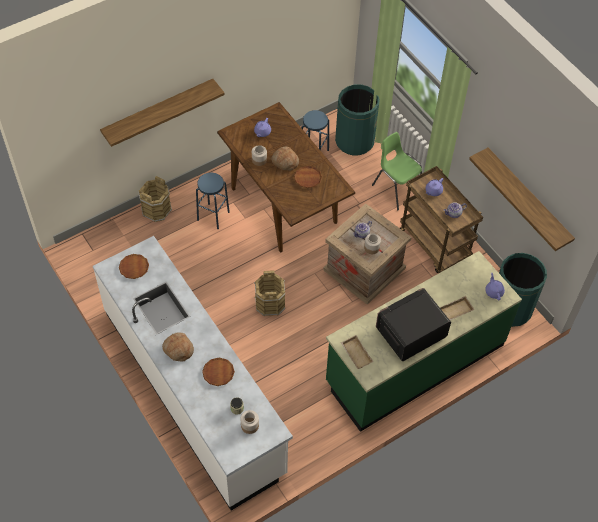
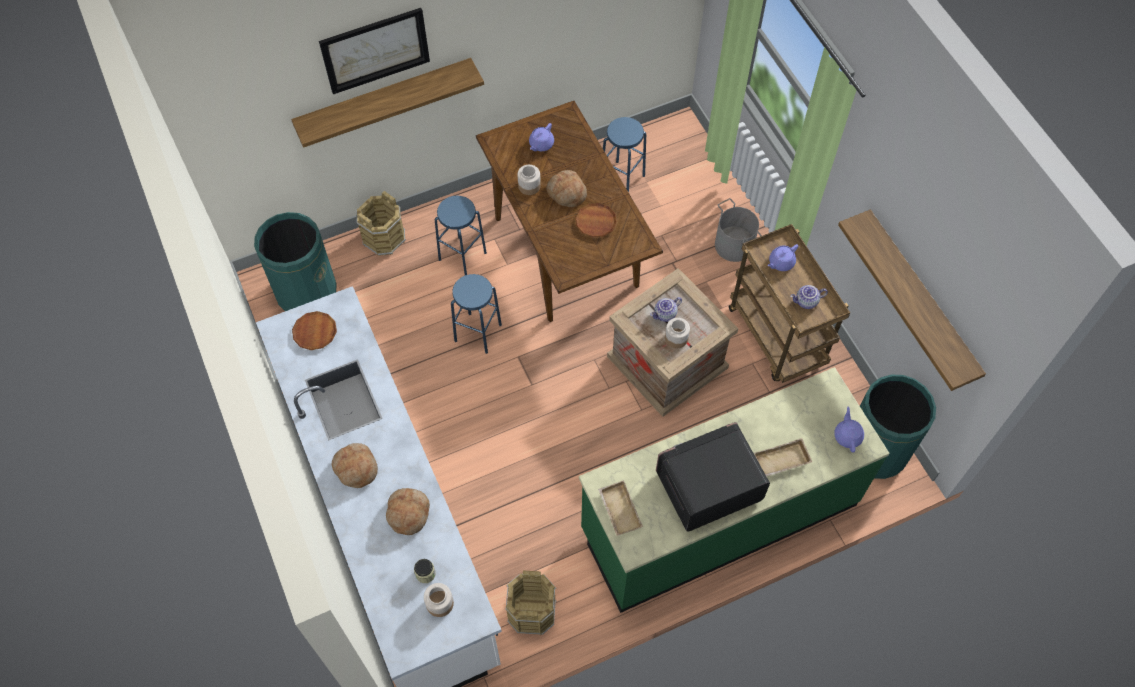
camera: 10 degrees right, 5 degrees up
(154, 77) = (375, 50): none -> picture
(218, 373) = (408, 513): brown plate -> bread
(232, 265) = (478, 333): none -> blue stool
(269, 303) = (521, 398): brown bucket -> brown bucket (531, 611)
(354, 141) = (684, 166): green trash can -> green trash can (306, 291)
(396, 189) = (734, 245): green chair -> grey bucket

